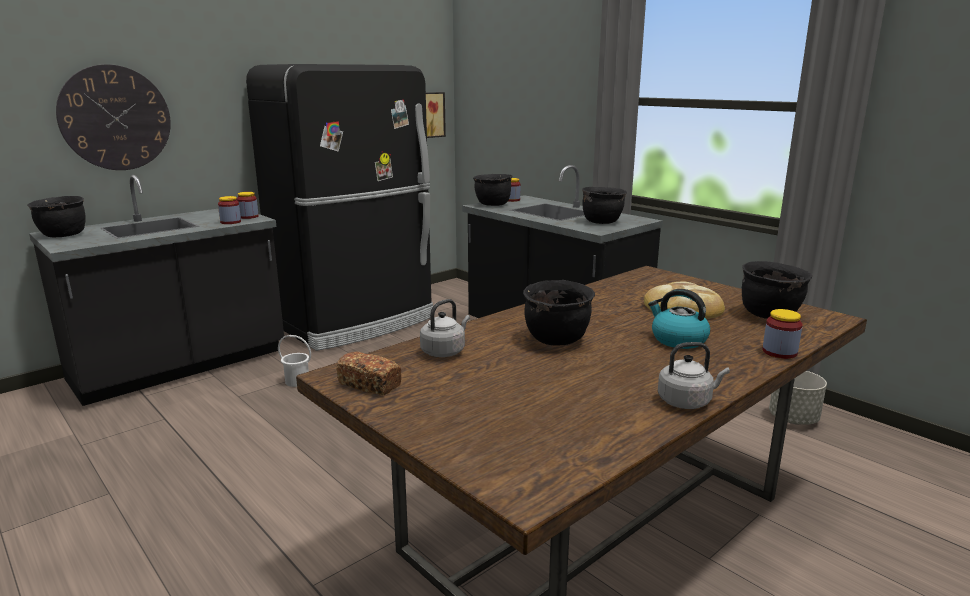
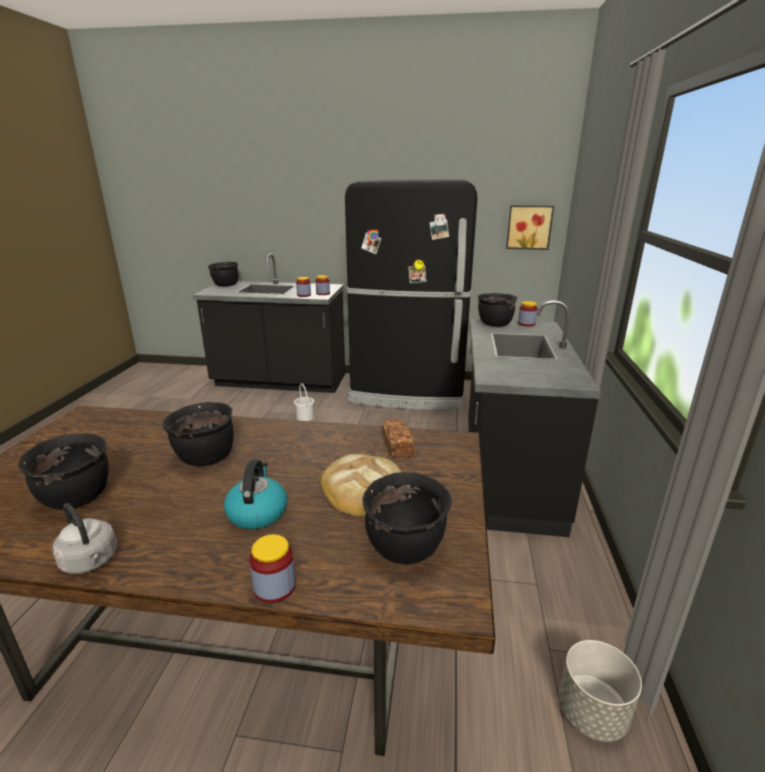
camera: 50 degrees right, 5 degrees up
(115, 118) = (272, 215): wall clock -> none
(370, 385) = (69, 429): bread -> bread (397, 447)
(444, 351) = (147, 428): grey kettle -> none
(602, 222) = (528, 370): black cooking pot -> black cooking pot (77, 498)

